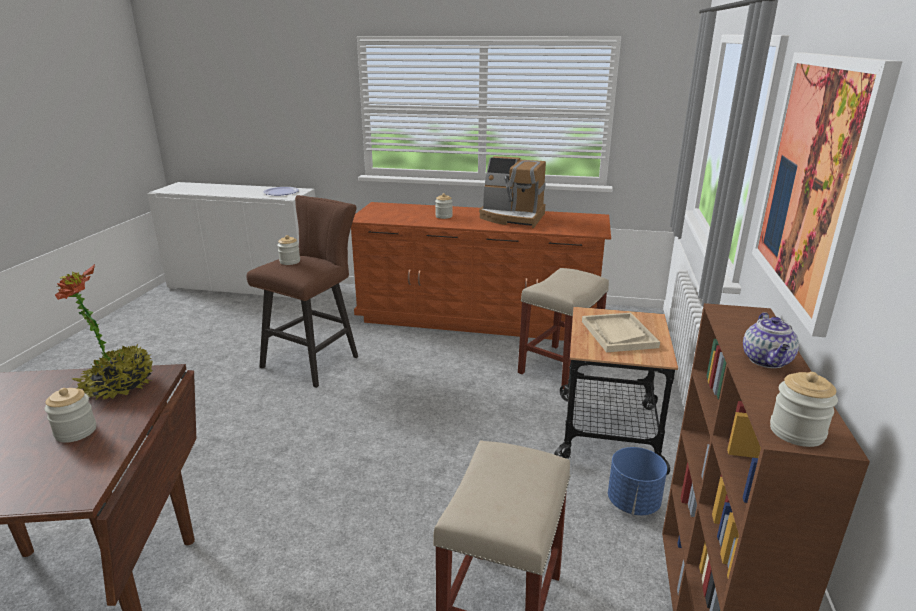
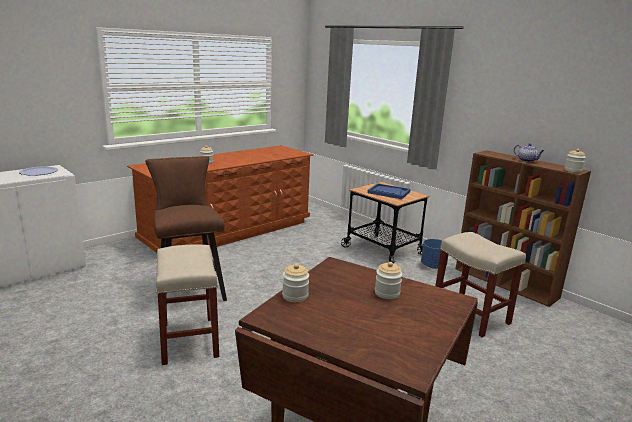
camera: 55 degrees left, 5 degrees down
(119, 386) = (337, 276): potted plant -> none
(290, 261) = (181, 210): jar -> jar (295, 296)
(512, 217) = (244, 155): coffee machine -> none
(560, 366) = (314, 236): beige stool -> beige stool (188, 339)
(618, 334) = (388, 192): beige tray -> blue tray
(814, 181) = (503, 97): picture -> none

